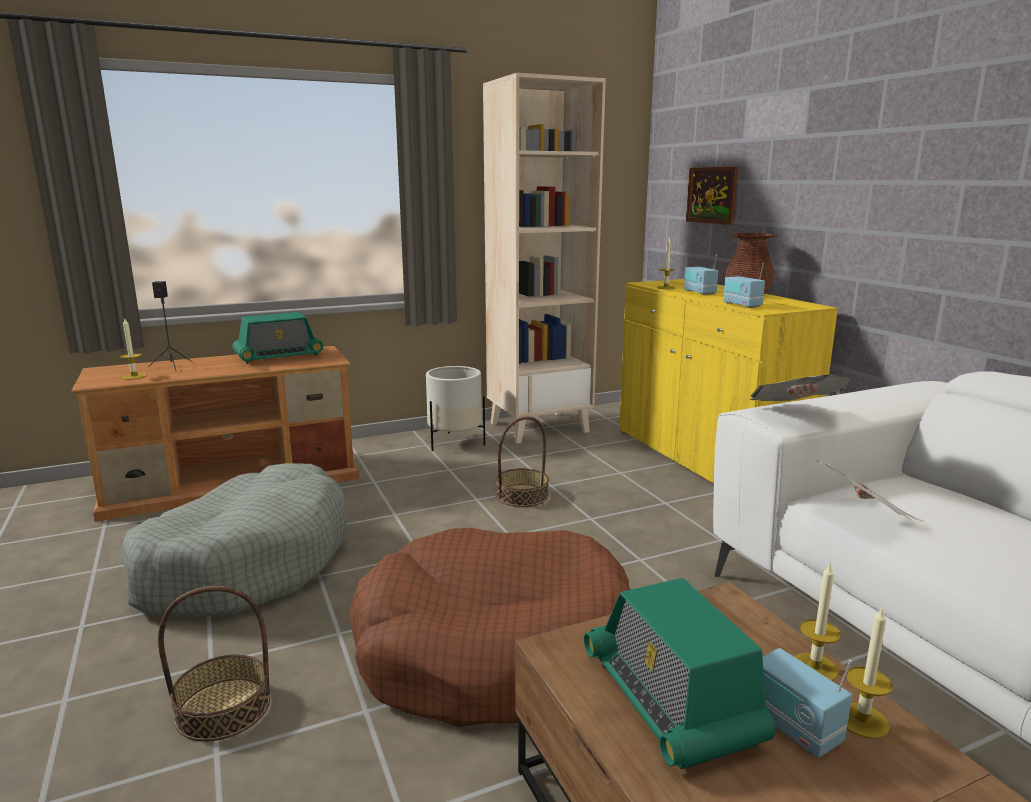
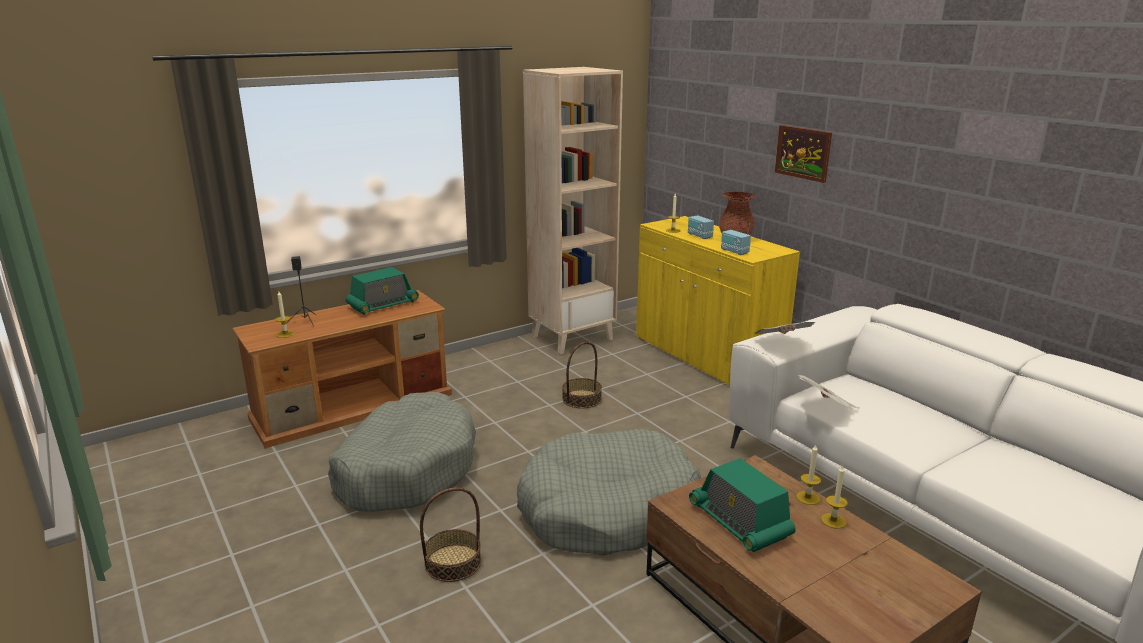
camera: 10 degrees left, 5 degrees up
(455, 443) = (511, 357): white planter -> none
(496, 651) = (607, 510): brown dog bed -> grey dog bed
(711, 195) = (702, 153): picture -> picture (803, 153)
(793, 727) = (801, 527): radio -> none

